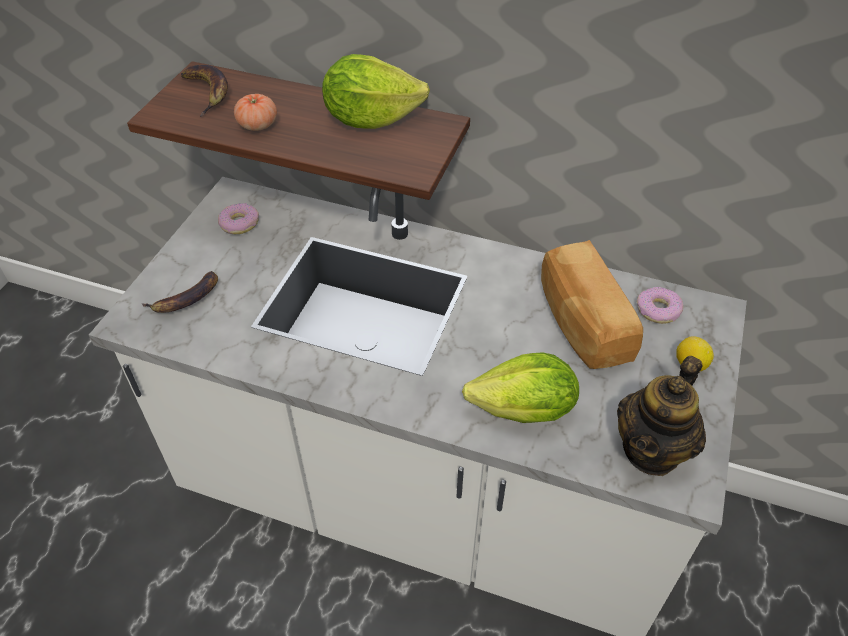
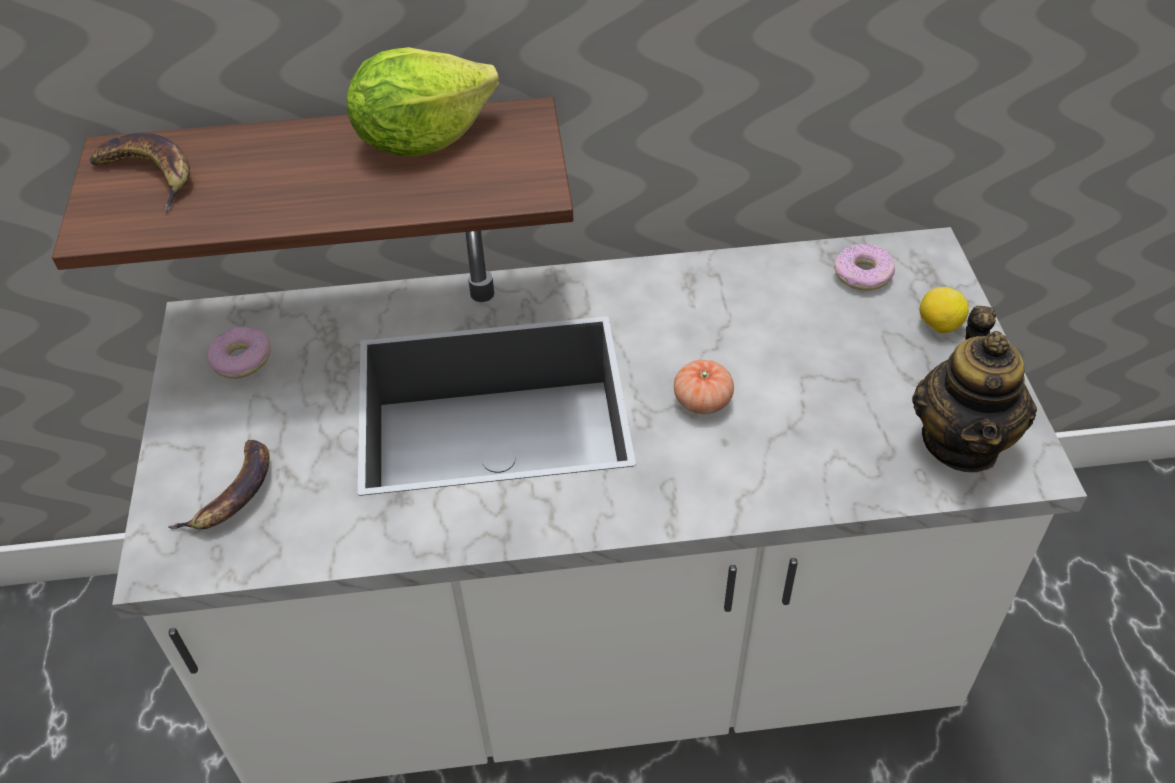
camera: 25 degrees left, 0 degrees up
(257, 125) = (264, 197): tomato -> tomato (702, 401)
(524, 411) = (789, 458): lettuce -> none
(581, 323) = (786, 324): bread -> none

